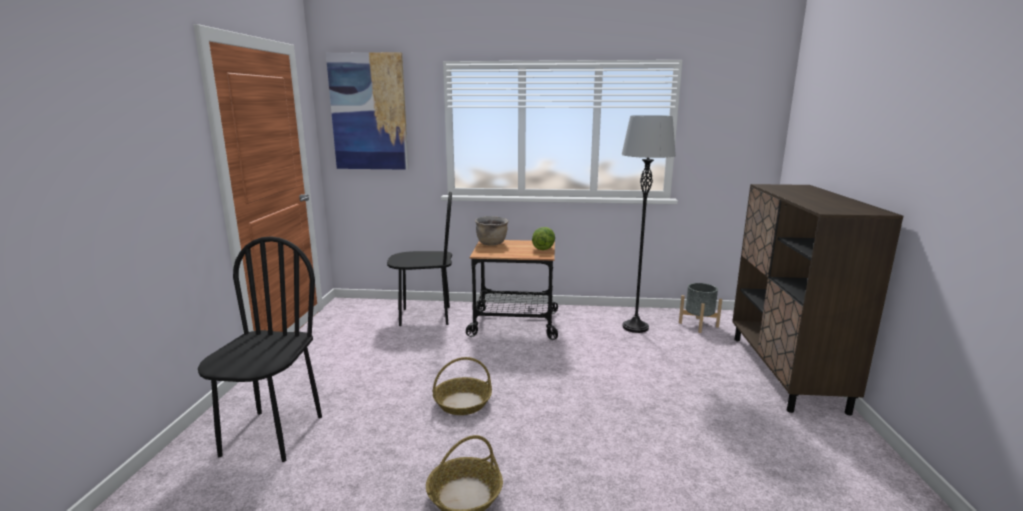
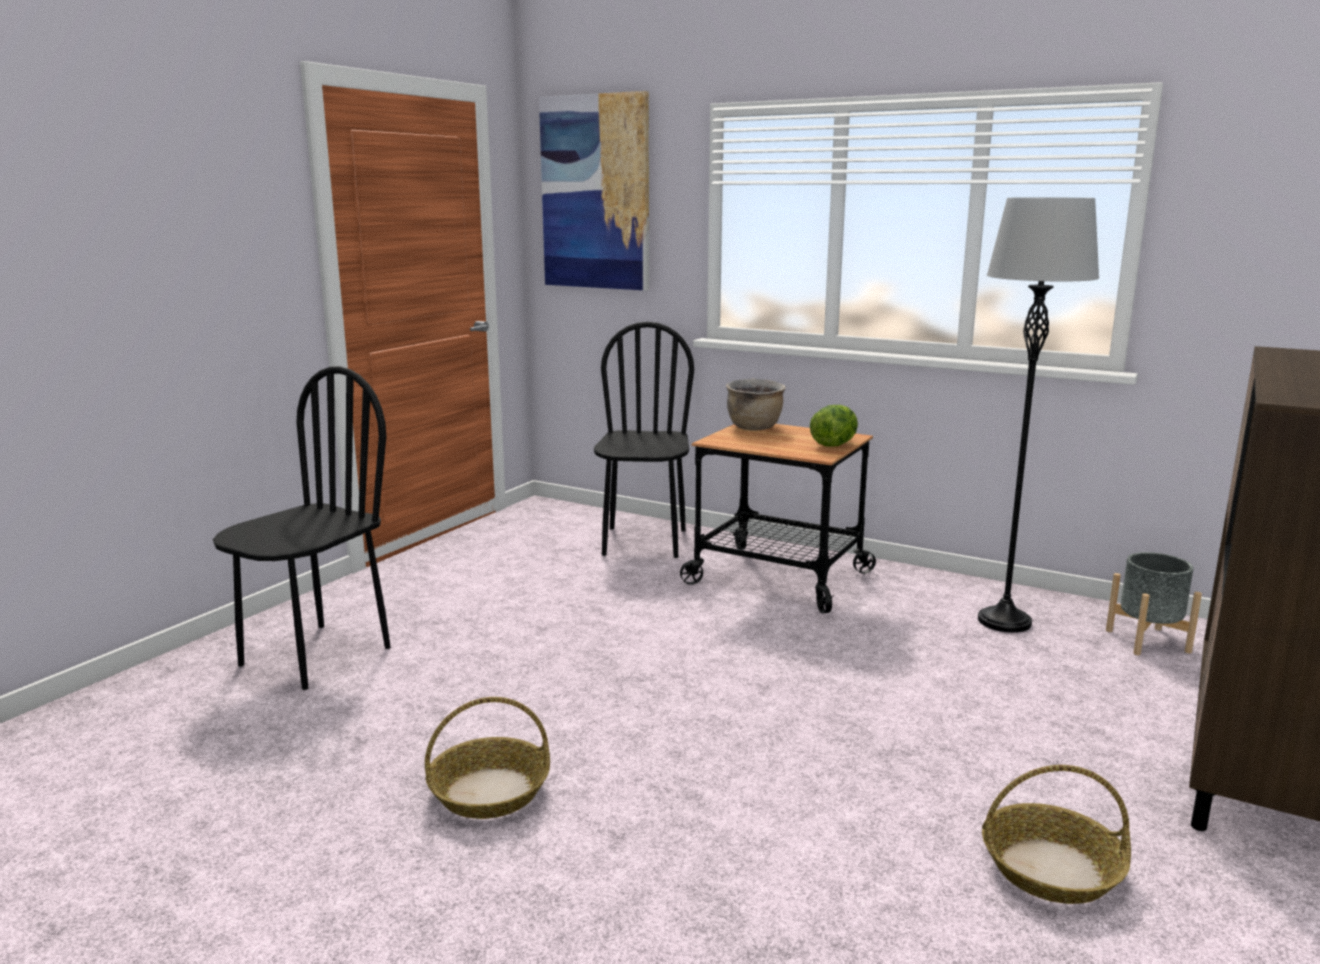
camera: 25 degrees right, 0 degrees up
(425, 316) = (644, 542): black chair -> black chair turned 105 degrees counterclockwise
(463, 402) = (593, 673): basket -> basket (1051, 868)

